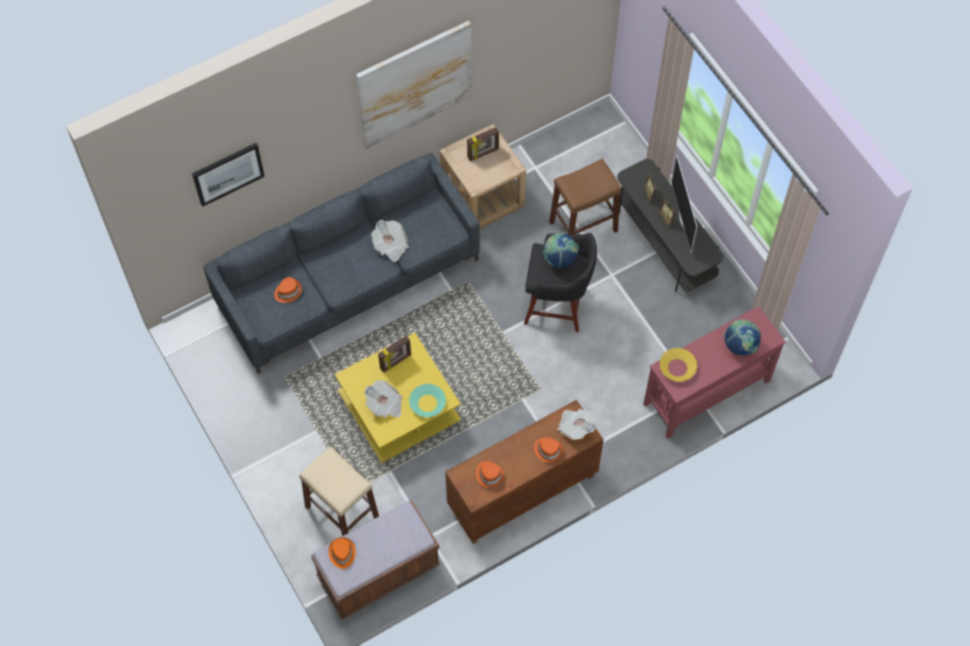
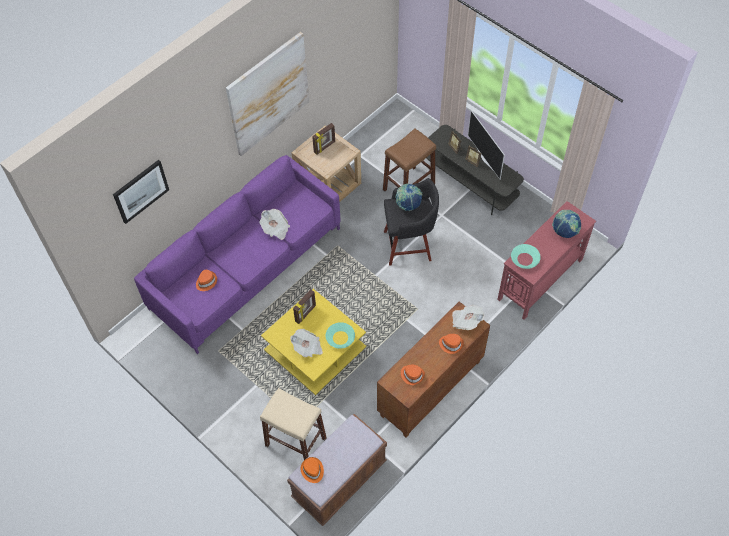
camera: 15 degrees left, 5 degrees down
(348, 281) = (246, 268): grey sofa -> purple sofa
(677, 367) = (524, 259): yellow bowl -> turquoise bowl

